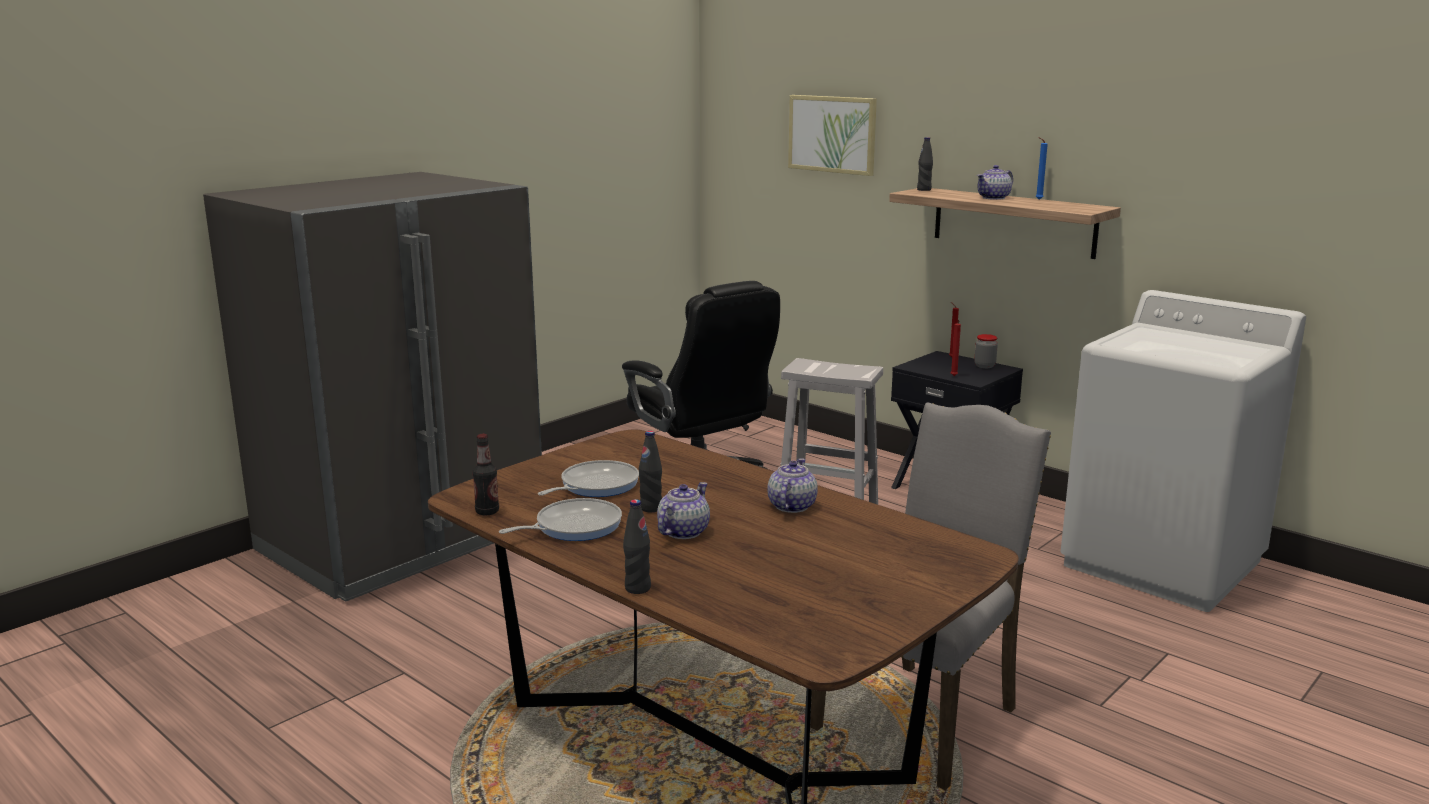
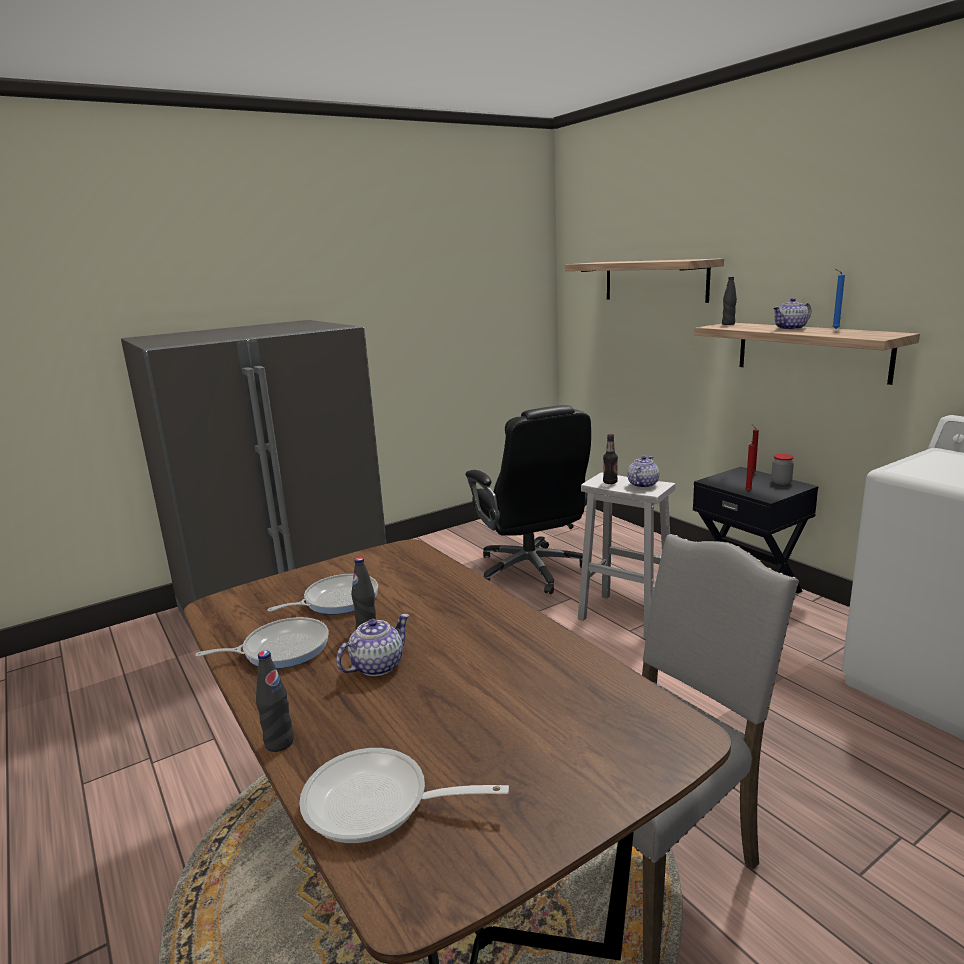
camera: 15 degrees right, 0 degrees up
(487, 512) = (221, 624): bottle -> bottle (610, 482)
(758, 614) = (377, 804): none -> frying pan
(791, 506) = (503, 641): teapot -> teapot (642, 485)
(832, 134) = (654, 280): picture -> shelf

